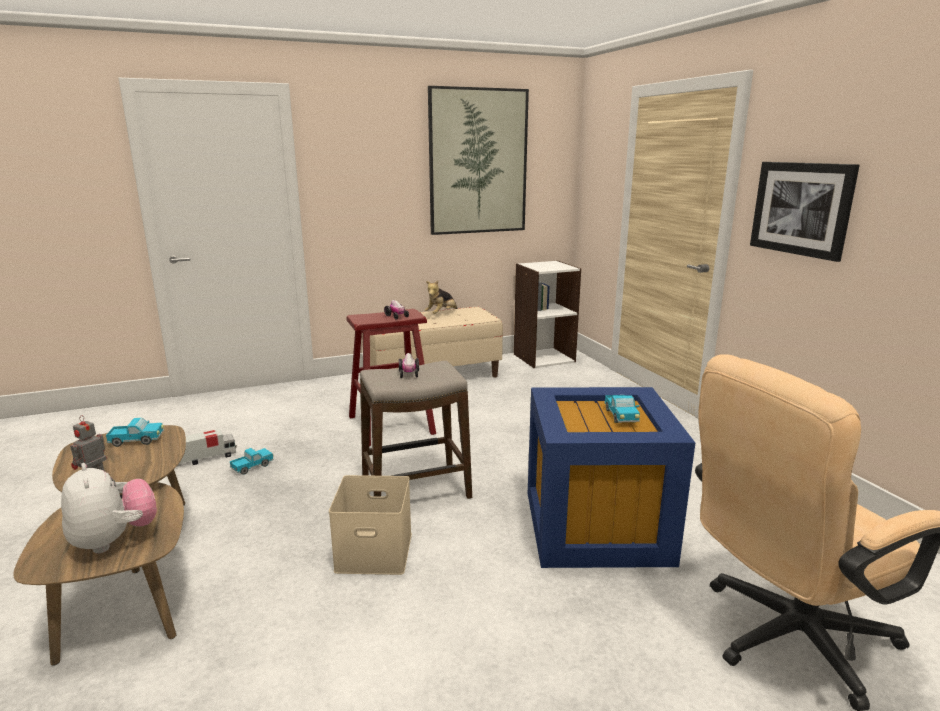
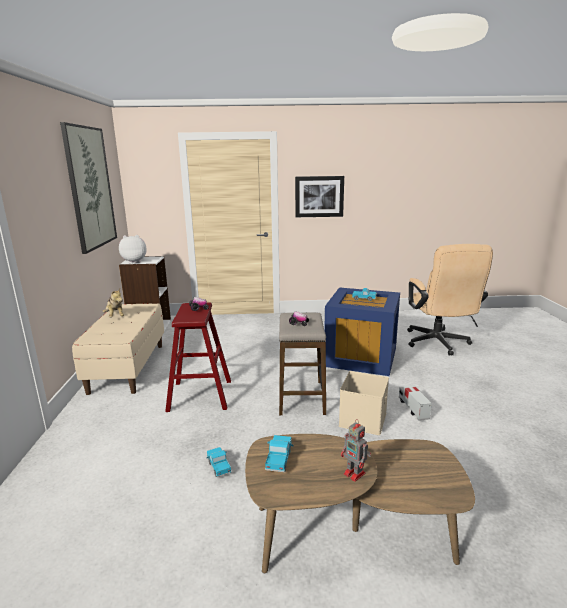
camera: 70 degrees left, 0 degrees up
(114, 540) = (423, 466): plush toy -> plush toy (134, 261)
(206, 458) = (178, 497): toy truck -> toy truck (413, 409)

